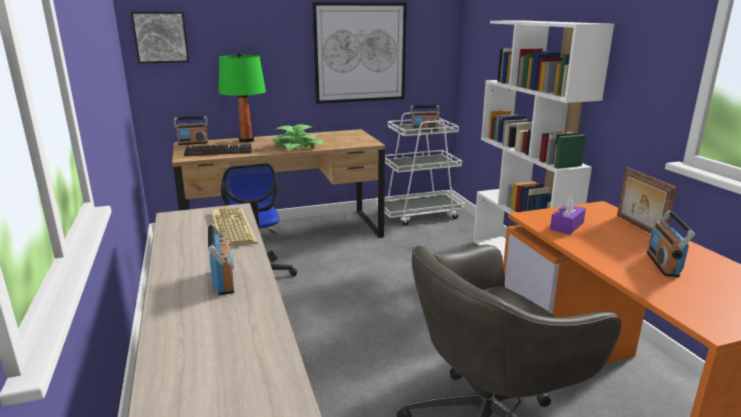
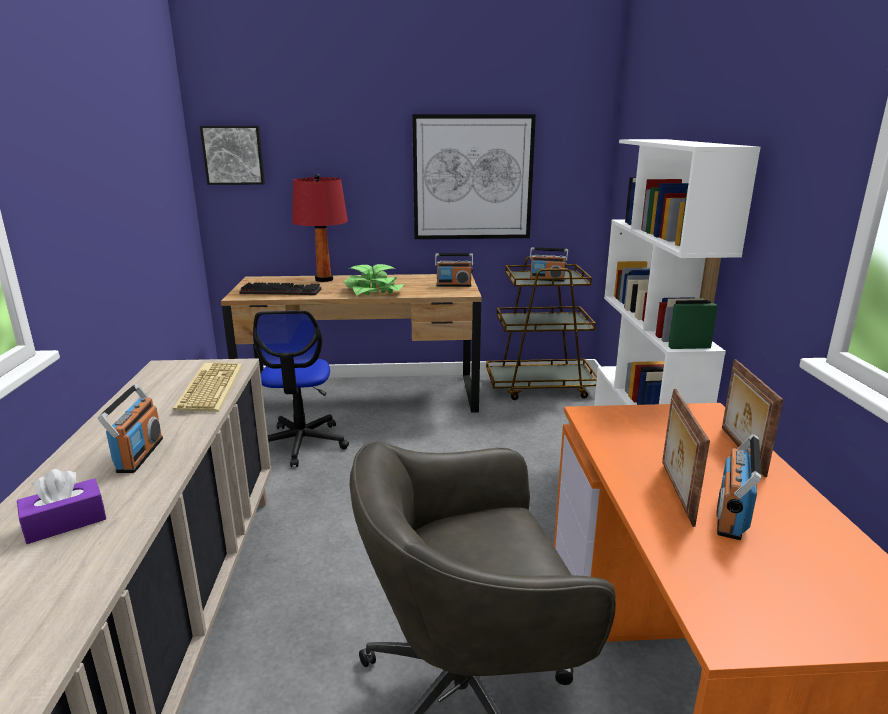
camera: 15 degrees right, 0 degrees up
(193, 143) = (264, 279): radio -> radio (453, 285)
(246, 140) = (324, 279): green table lamp -> red table lamp
(419, 214) = (540, 387): white cart -> brown cart
(566, 226) = (631, 435): purple tissue box -> purple tissue box (65, 522)
(621, 256) = (675, 492): none -> picture frame

